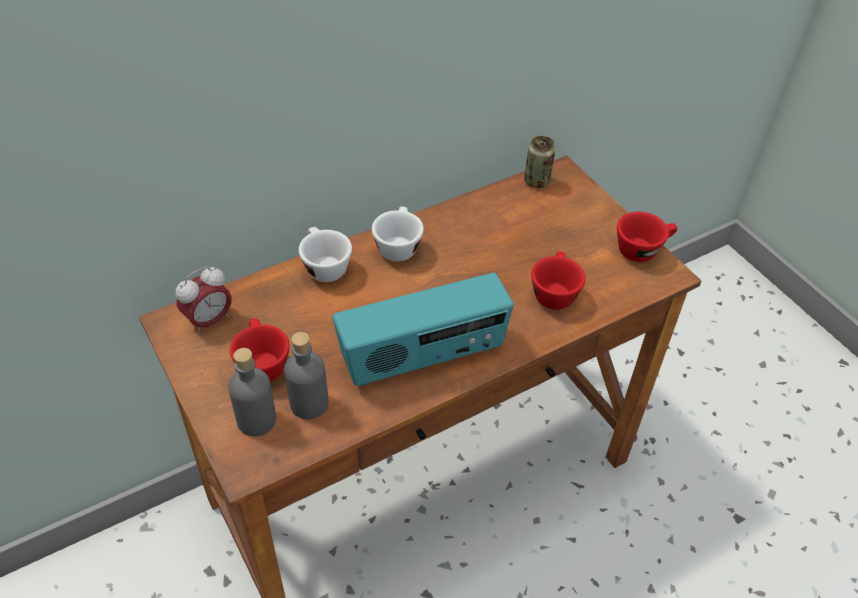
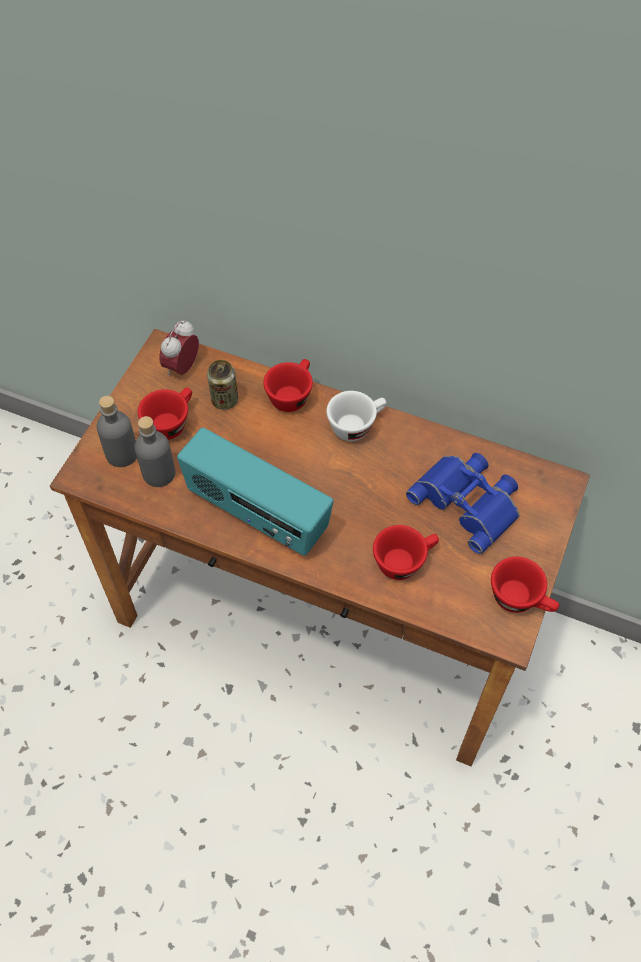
camera: 55 degrees right, 10 degrees up
(209, 321) = (182, 367): alarm clock -> alarm clock turned 105 degrees clockwise
(323, 266) = (291, 394): white cup -> red cup
(533, 226) = (469, 501): none -> blue binoculars
(536, 181) = (528, 472): can -> can (224, 400)

